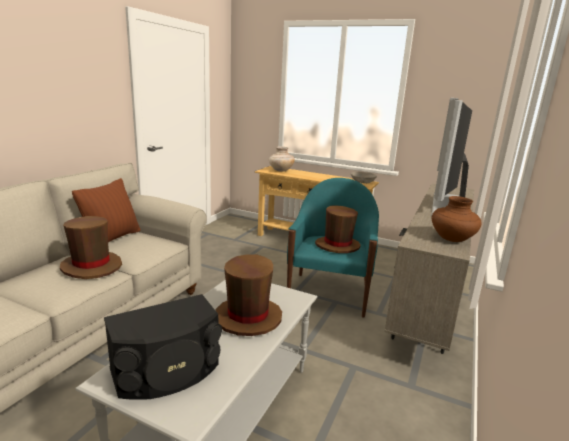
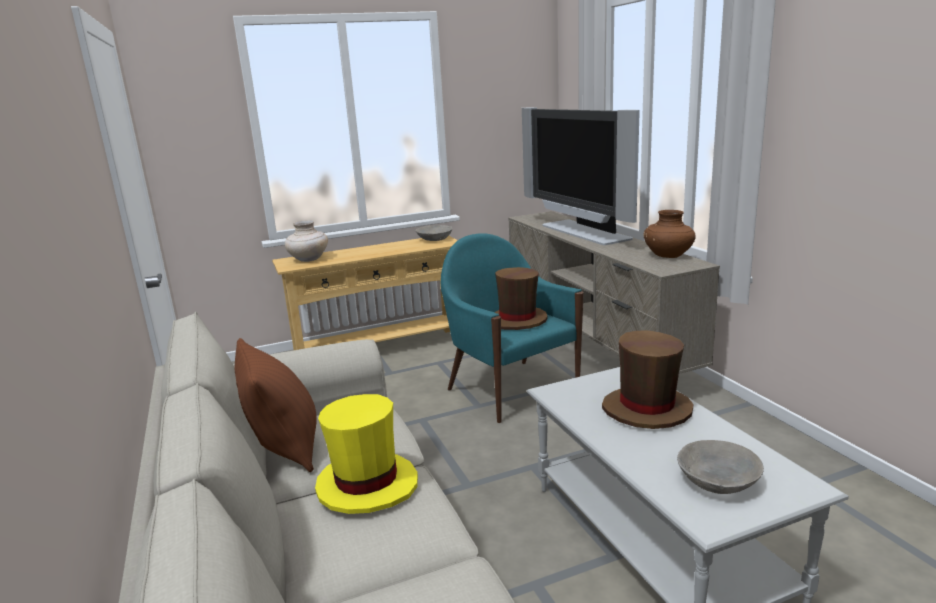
camera: 45 degrees left, 0 degrees up
(92, 266) = (367, 485): brown hat -> yellow hat
(167, 371) = (718, 481): black speaker -> grey bowl

